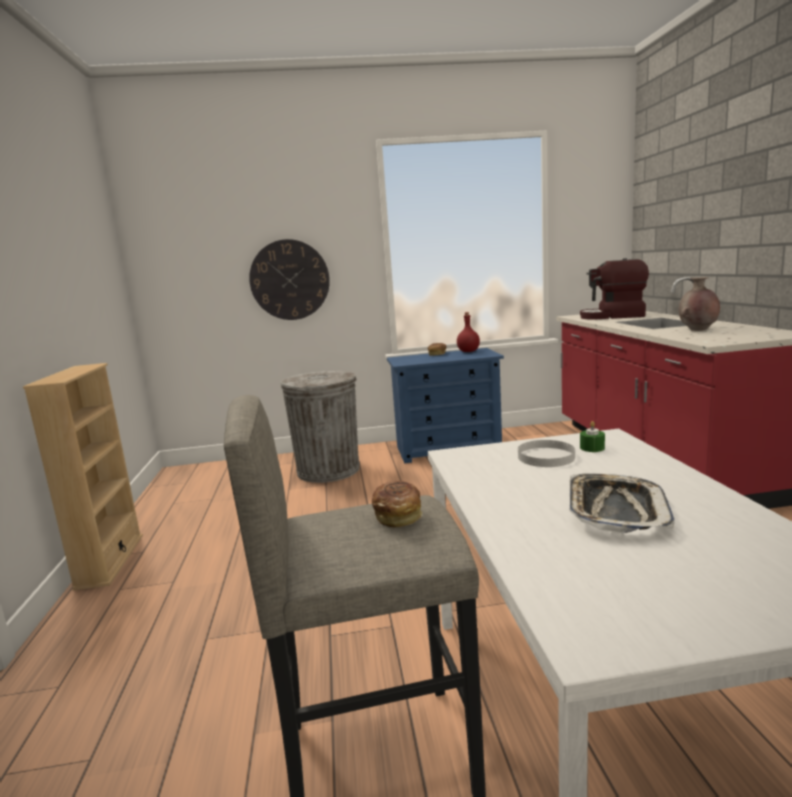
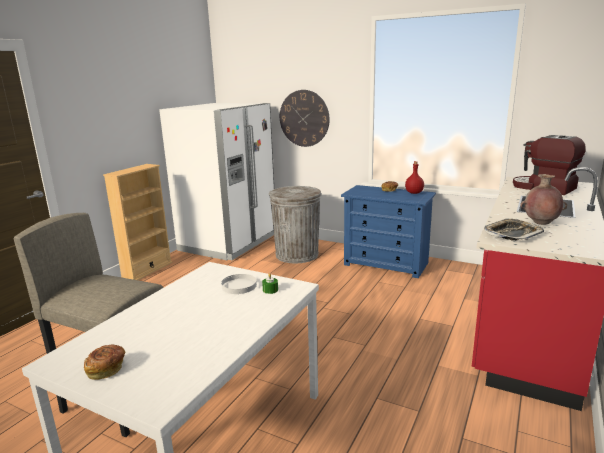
camera: 35 degrees right, 5 degrees up
(203, 485) = (228, 243): none -> white fridge
(398, 516) = (115, 289): bread -> bread (106, 369)
(615, 510) = (187, 324): tray -> tray (512, 234)

